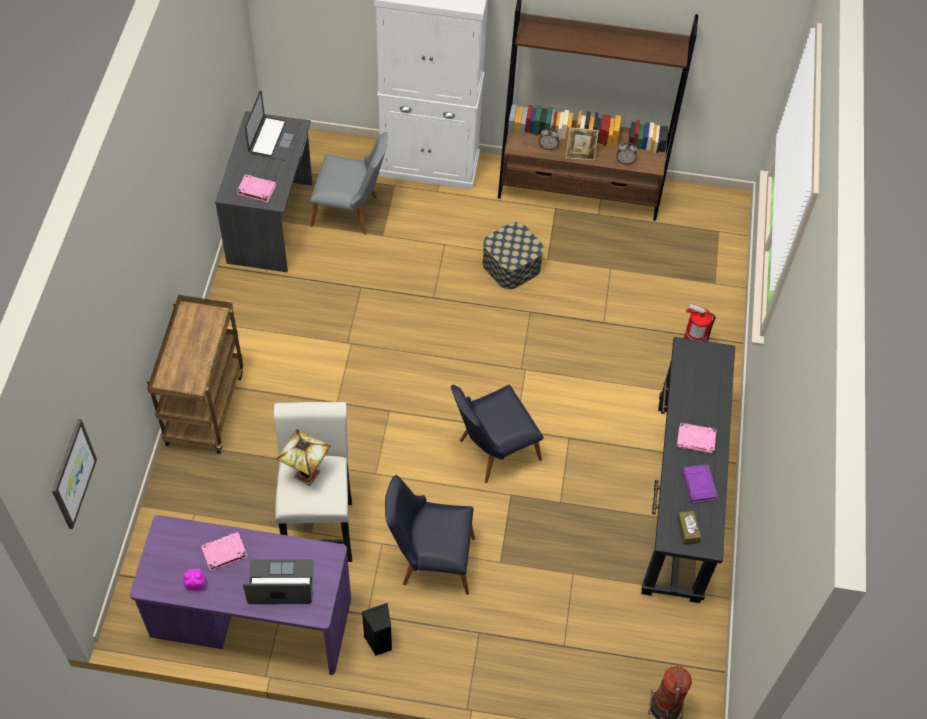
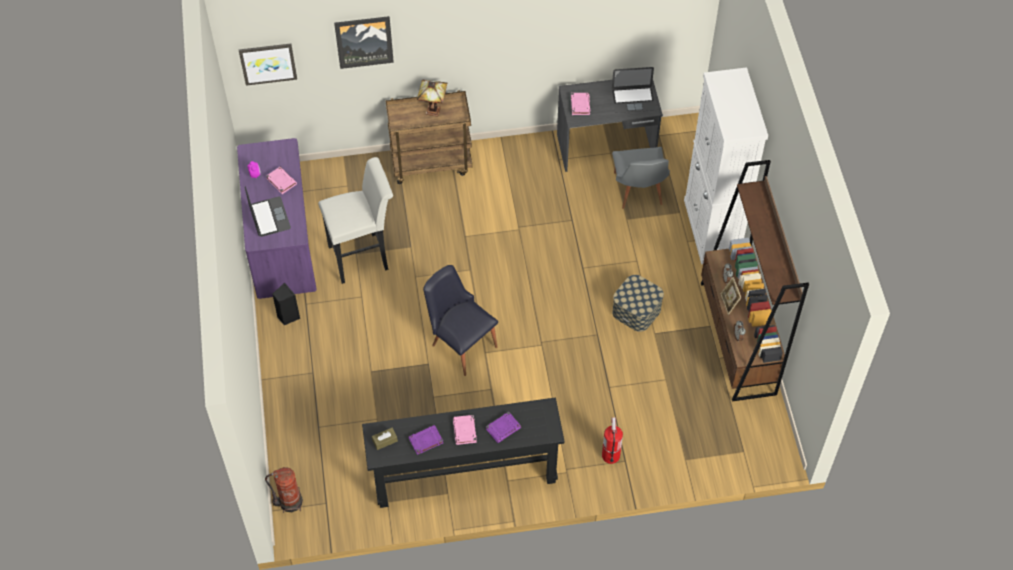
camera: 75 degrees right, 0 degrees up
(113, 334) = (364, 41): none -> picture
(305, 474) = (352, 204): table lamp -> table lamp (432, 109)
(430, 559) = (358, 328): black chair -> none
(702, 399) = (503, 428): none -> purple book

